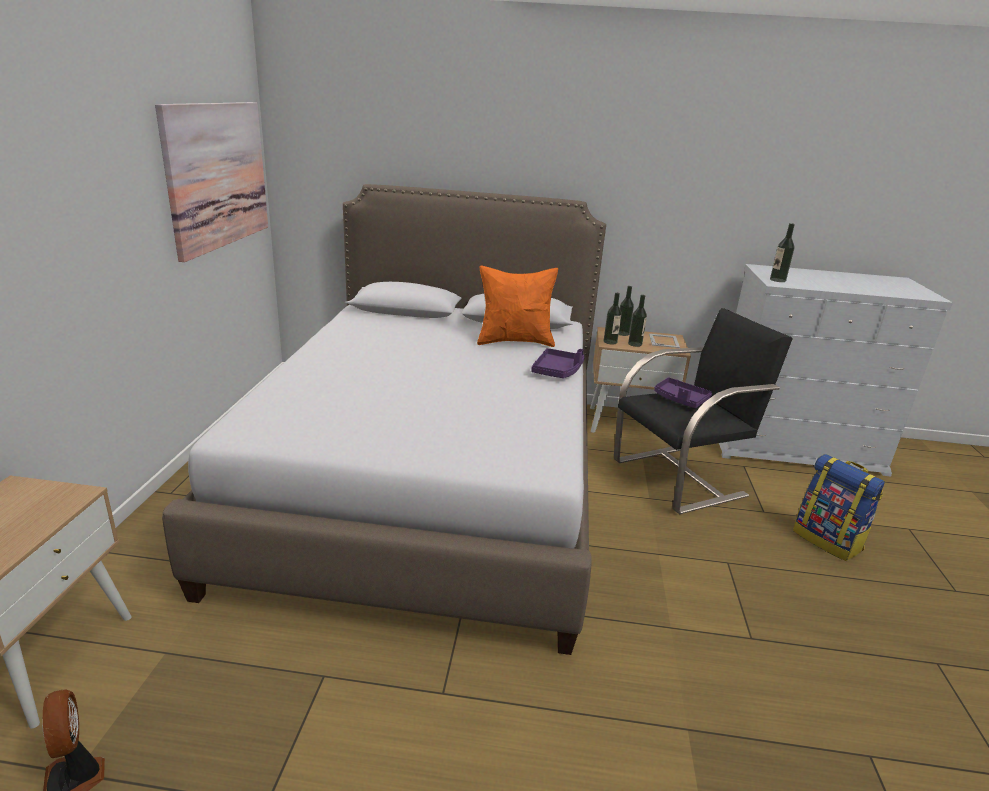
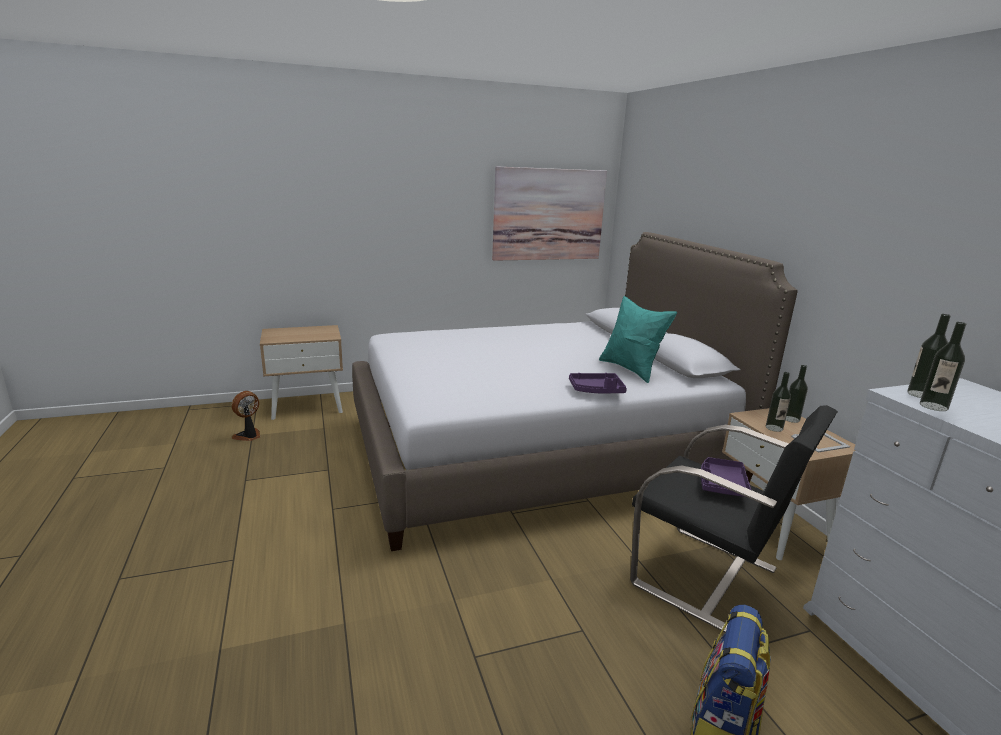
camera: 65 degrees right, 5 degrees down
(515, 341) = (631, 369): orange pillow -> turquoise pillow
(610, 342) = (753, 416): bottle -> bottle (933, 406)

